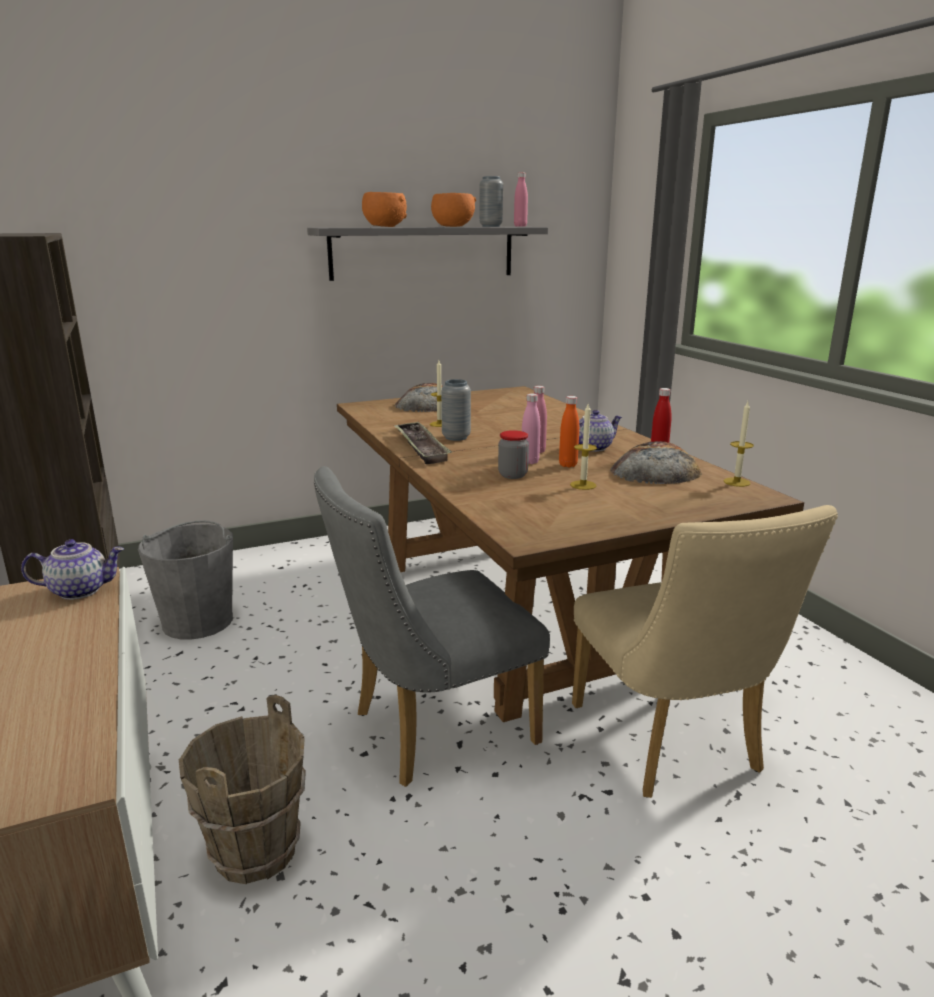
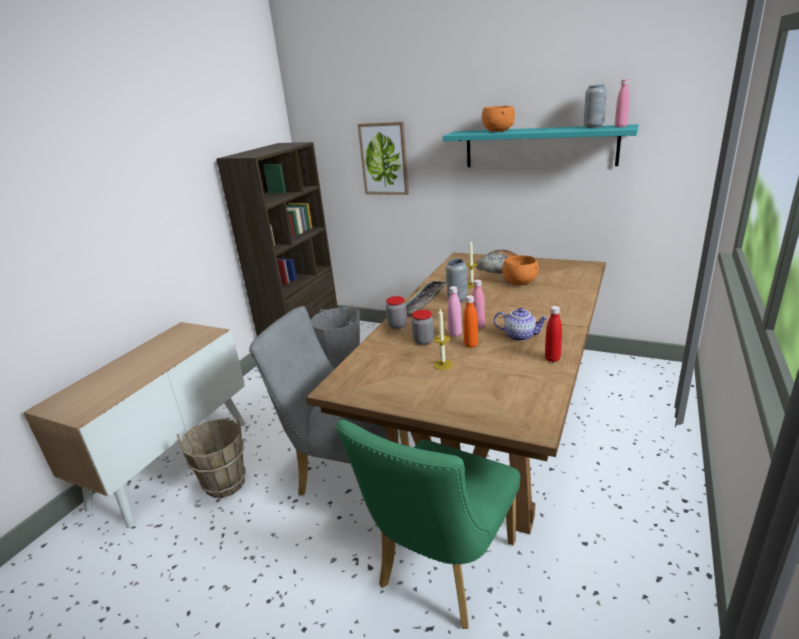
camera: 50 degrees right, 5 degrees up
(80, 590) = (202, 336): teapot -> none
(187, 270) = (384, 159): none -> picture
(423, 252) = (539, 147): grey shelf -> turquoise shelf
(447, 472) = (397, 325): none -> jar
(452, 226) = (553, 129): orange bowl -> orange bowl (519, 283)
(655, 470) = (515, 372): bread -> none
(672, 746) = (441, 571): beige chair -> green chair
(736, 482) = (548, 407): candle -> none

